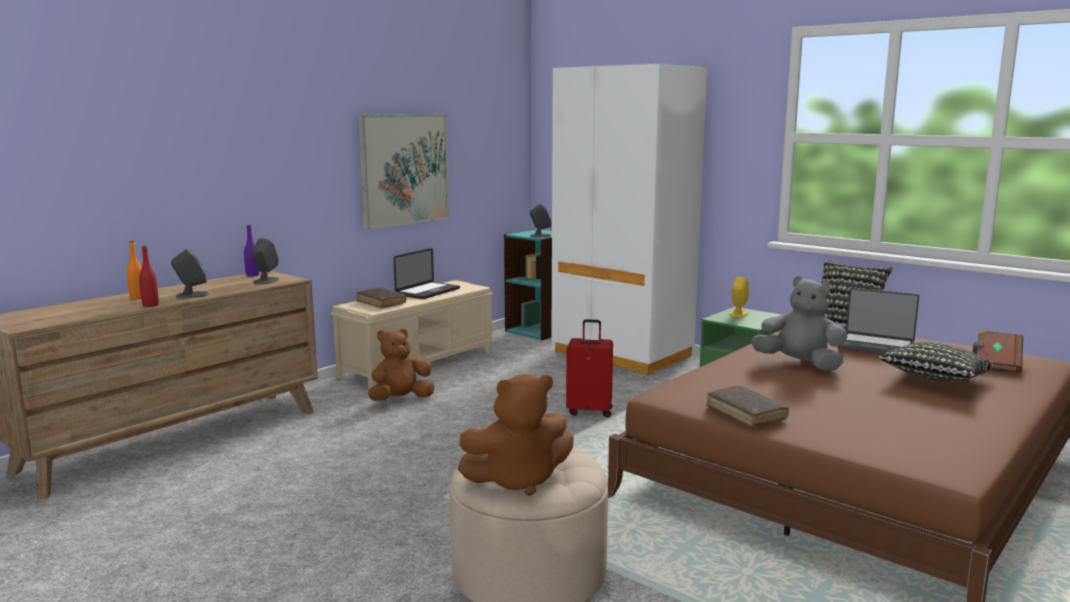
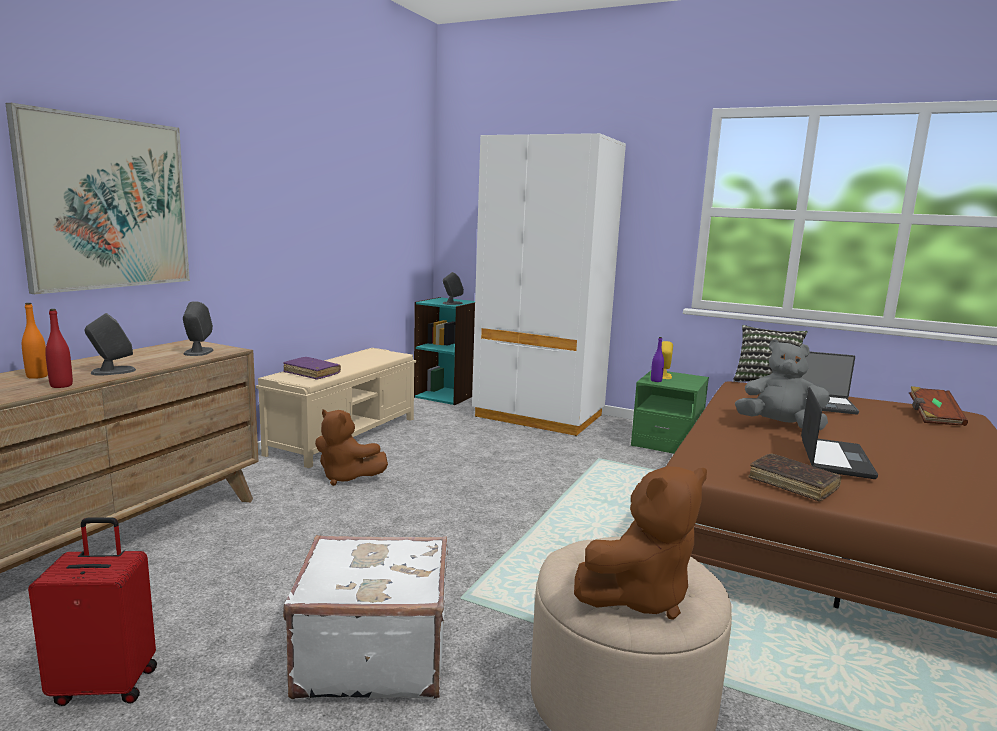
camera: 15 degrees left, 0 degrees up
(252, 275) = (176, 345): purple bottle -> purple bottle (656, 380)
(352, 526) = (372, 655): none -> white suitcase
(381, 303) = (312, 373): brown book -> purple book
(400, 399) = (346, 477): brown plush toy -> brown plush toy turned 105 degrees counterclockwise
(404, 169) = (327, 232): picture -> picture (107, 203)
(428, 292) = (353, 360): laptop -> laptop (835, 459)
(590, 411) = (549, 478): red suitcase -> red suitcase (106, 684)
(934, 380) = (906, 436): pillow -> none

